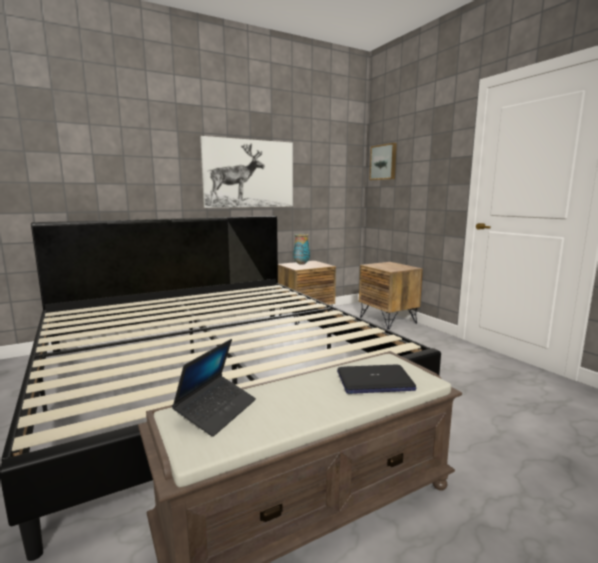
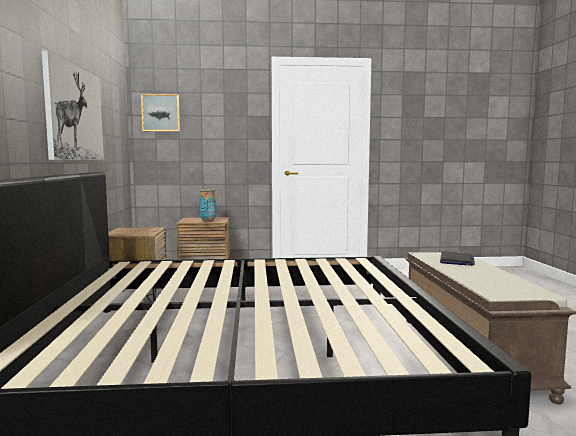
camera: 65 degrees left, 5 degrees down
(217, 411) = (493, 287): laptop -> none
(301, 264) = (125, 231): vase -> vase (208, 221)

